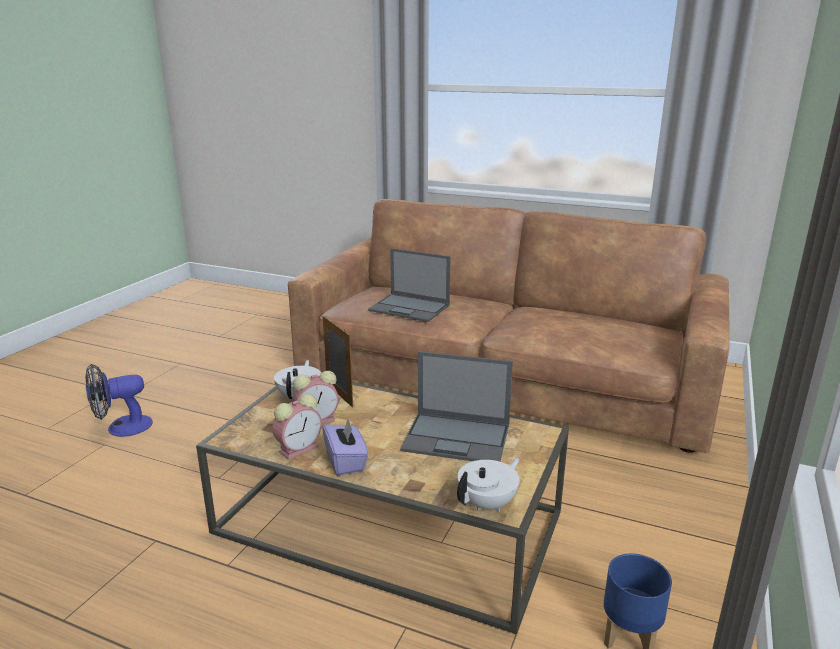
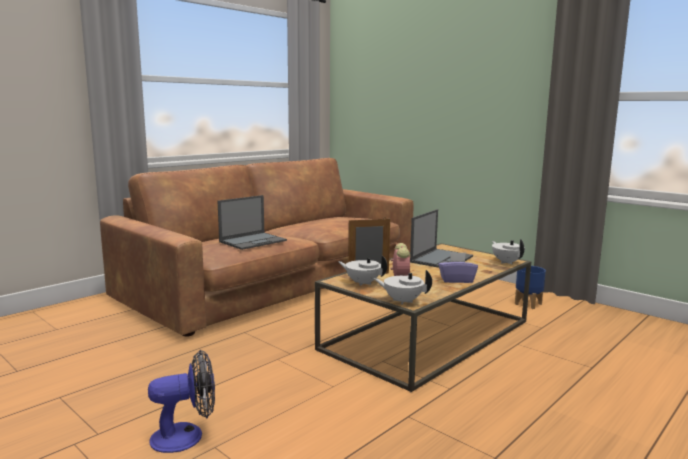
camera: 70 degrees left, 10 degrees down
(121, 428) = (186, 436): fan -> fan turned 105 degrees counterclockwise
(236, 432) = (402, 301): none -> white teapot
(300, 448) = (435, 288): alarm clock -> none

